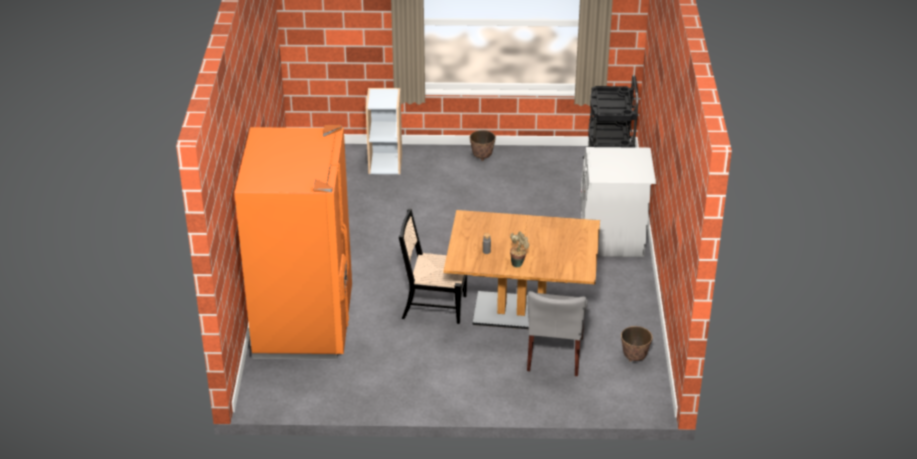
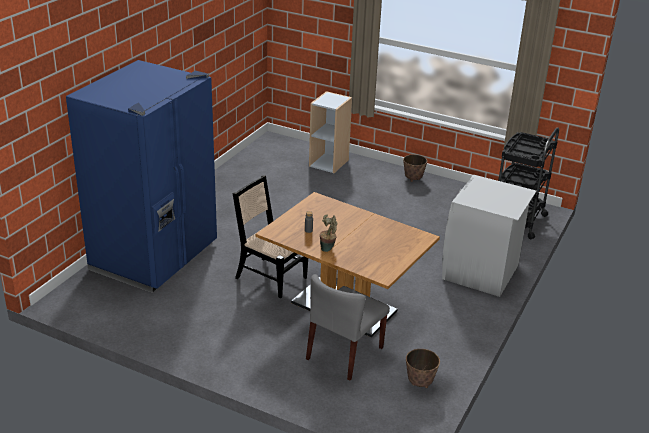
camera: 25 degrees right, 5 degrees down
(304, 322) = (155, 256): orange fridge -> blue fridge

